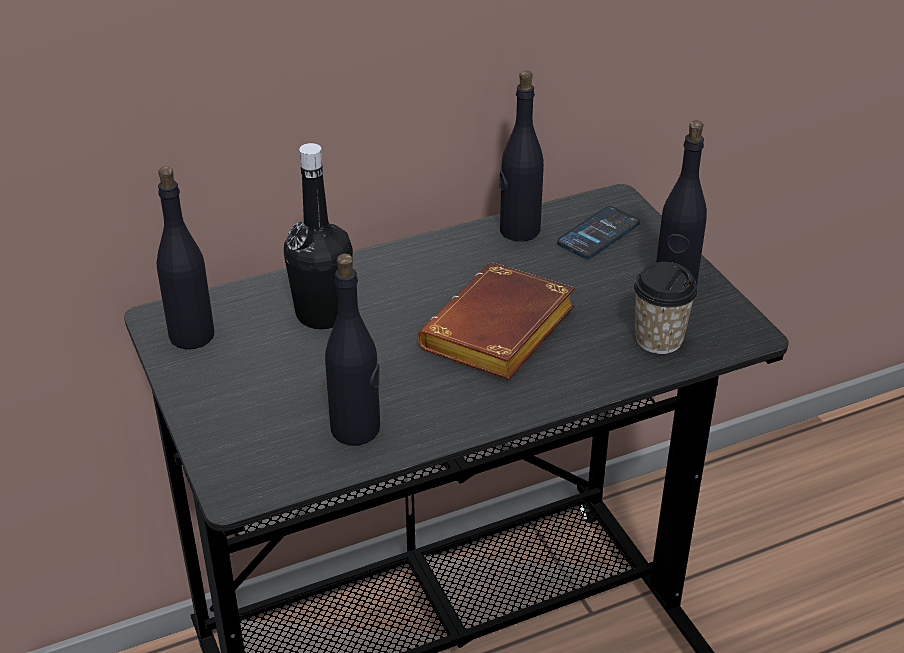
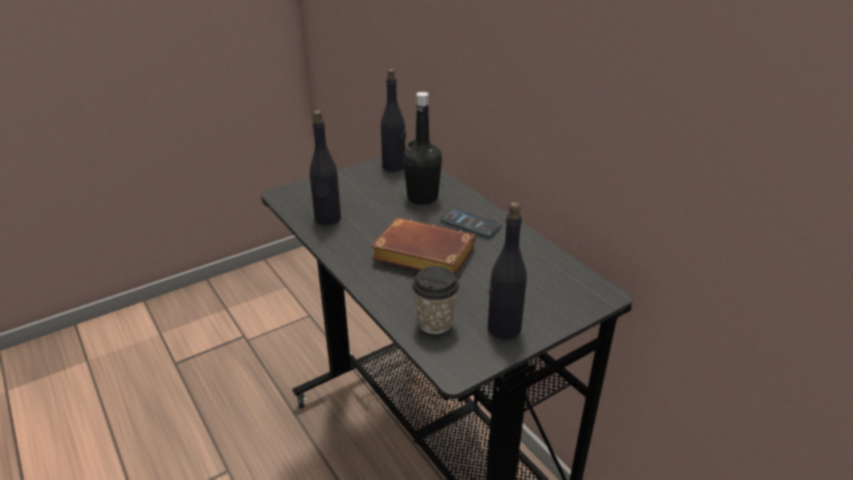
camera: 80 degrees right, 5 degrees down
(519, 230) = (538, 254): black bottle -> none
(598, 233) = (554, 288): phone -> phone (470, 224)

